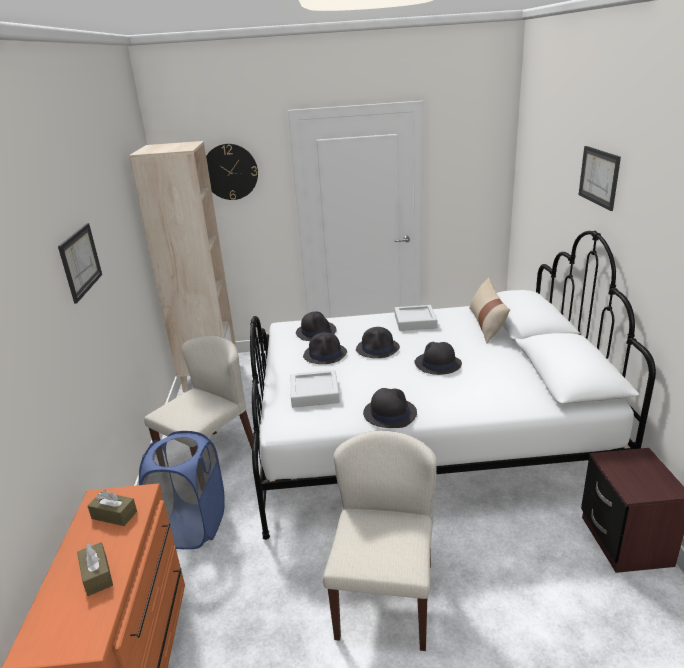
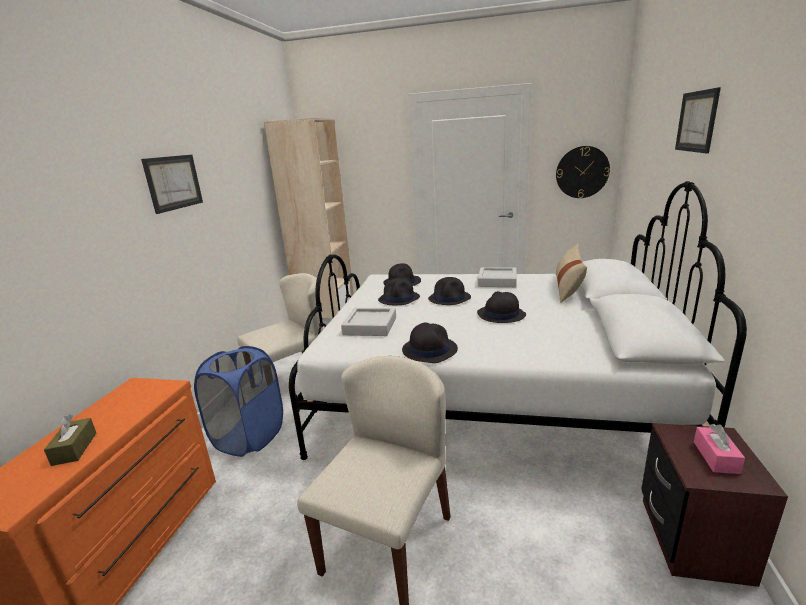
camera: 15 degrees right, 5 degrees down
(114, 515) = (133, 400): brown tissue box -> none
(230, 172) = (358, 148): wall clock -> wall clock (582, 172)
(641, 475) = (716, 457): none -> pink tissue box

